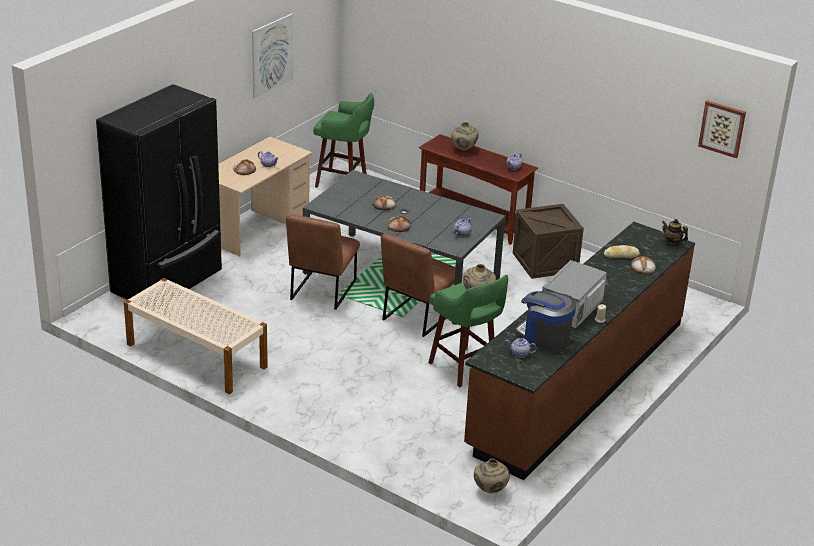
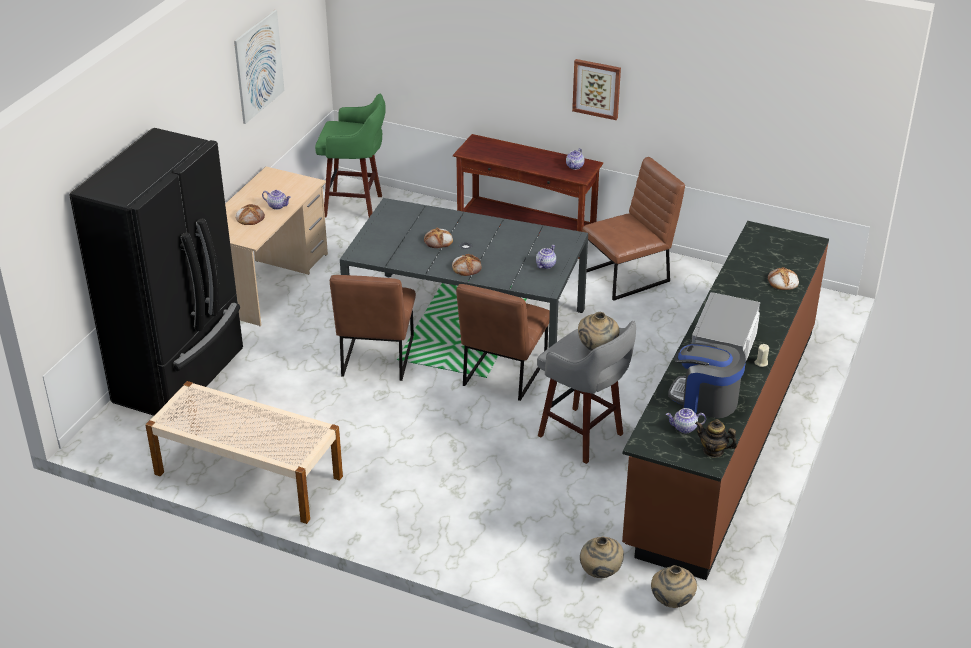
camera: 10 degrees left, 5 degrees up
(463, 150) = (507, 151): beige vase -> beige vase (600, 574)
(464, 369) = (583, 437): green stool -> grey stool
(545, 262) = (628, 276): crate -> brown chair
(621, 255) = (751, 269): bread -> none
(672, 243) = (803, 243): teapot -> teapot (713, 451)
(722, 128) = (842, 94): picture -> picture (597, 88)

